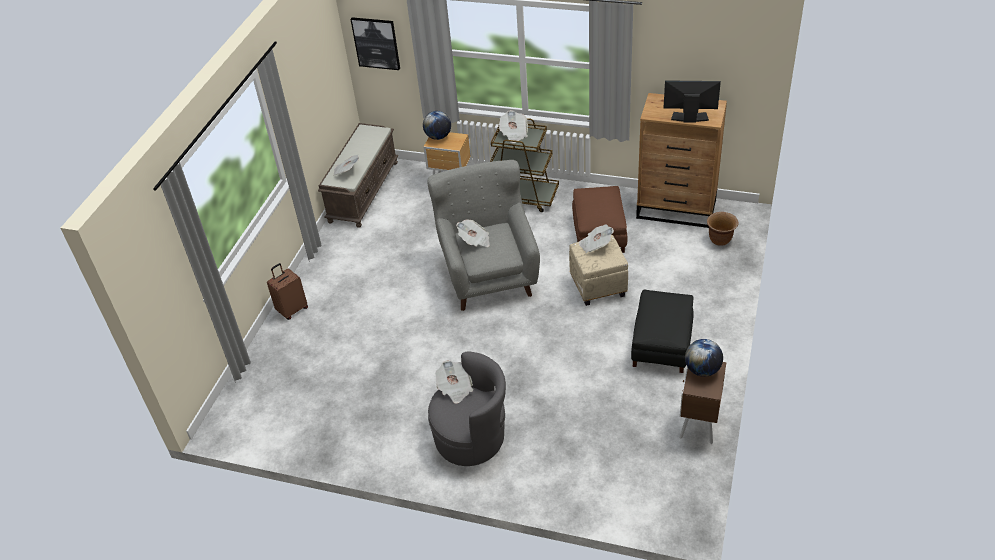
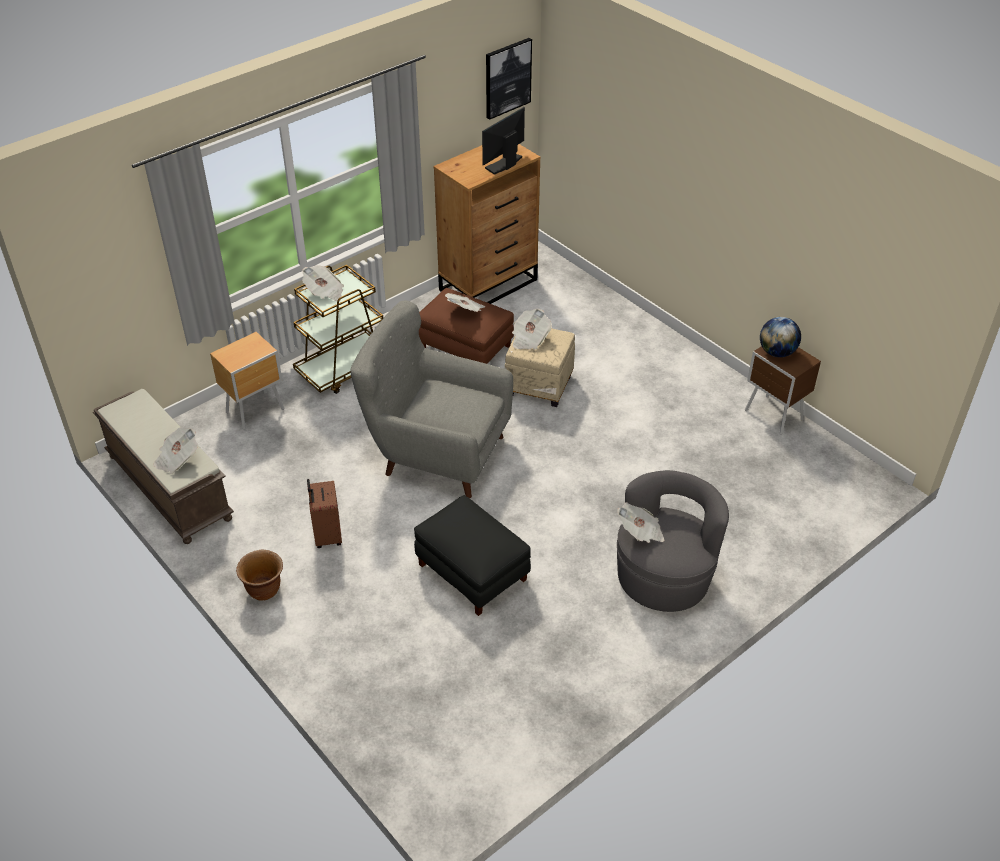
camera: 60 degrees left, 0 degrees up
(292, 310) = (309, 647): brown suitcase -> brown suitcase (327, 536)
(376, 43) = (99, 275): picture -> picture (507, 78)
(438, 137) = (229, 354): globe -> none
(474, 241) = (436, 411): newspaper -> newspaper (465, 311)
(662, 345) = (658, 386): black ottoman -> black ottoman (473, 571)
(720, 240) = (559, 283): brown planter -> brown planter (264, 590)

